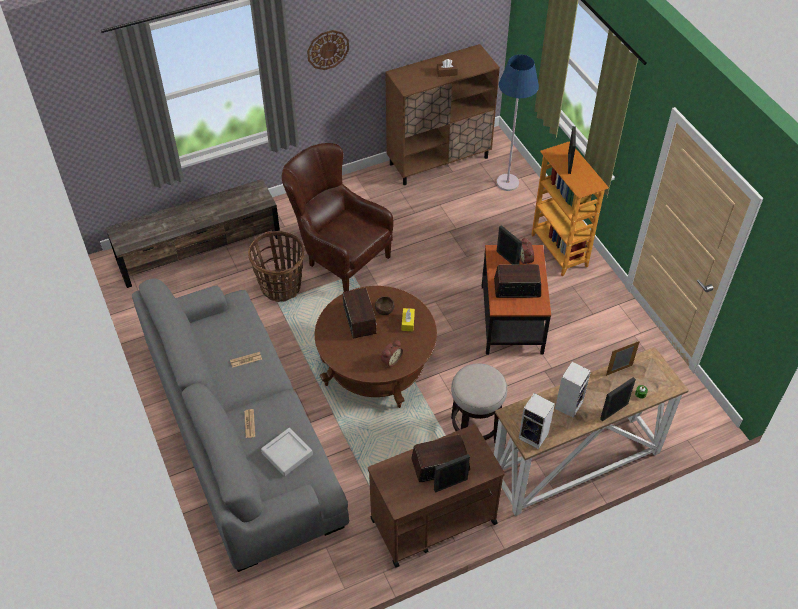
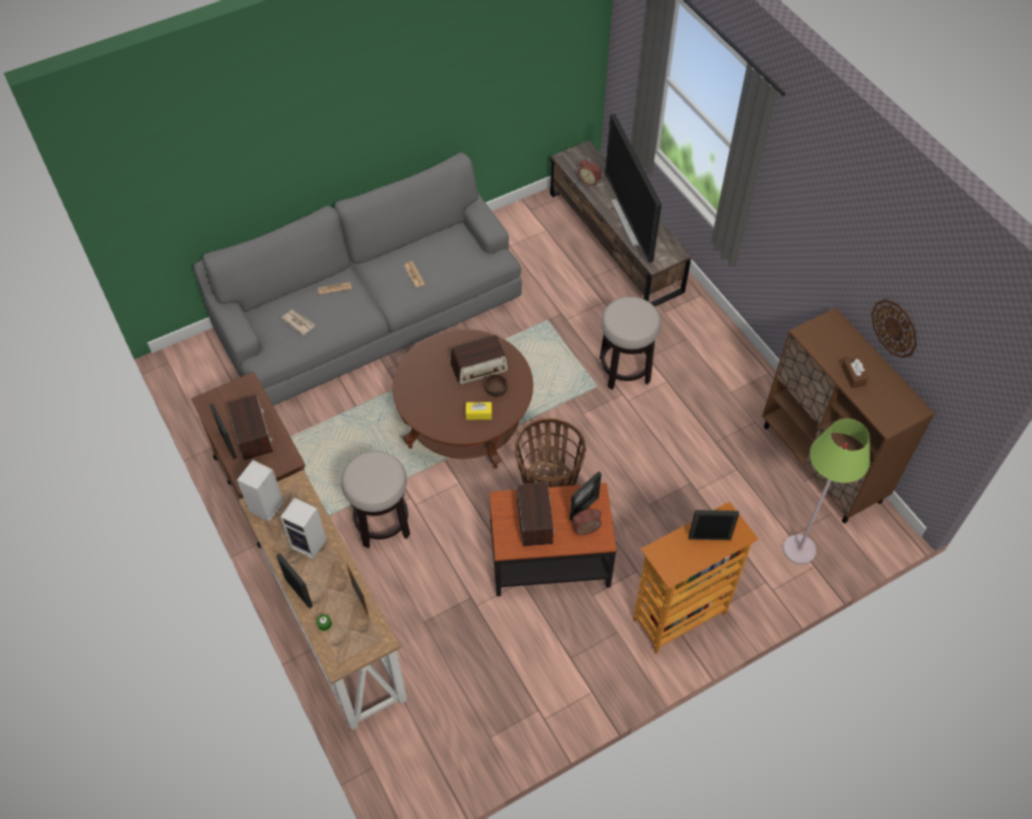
camera: 85 degrees right, 5 degrees up
(214, 210) = (631, 221): none -> television
(281, 286) = (570, 320): basket -> basket (548, 483)
(287, 454) = (298, 322): grey tray -> newspaper
(327, 49) = (800, 213): wall clock -> wall clock (894, 328)
(339, 257) = (625, 370): brown armchair -> stool
(390, 360) = (423, 401): alarm clock -> alarm clock (590, 180)
(507, 183) = (799, 549): blue floor lamp -> green floor lamp

